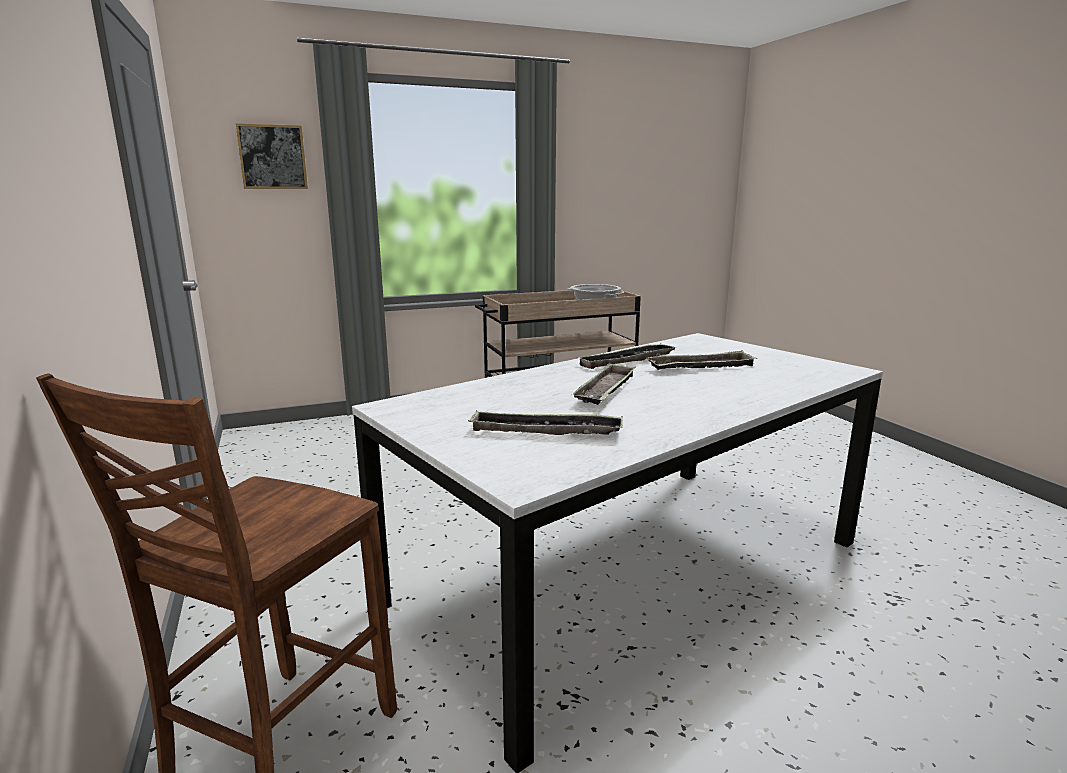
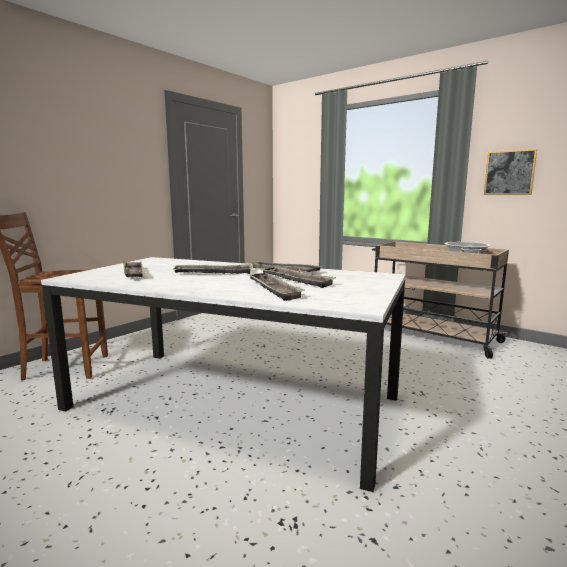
camera: 60 degrees right, 5 degrees down
(272, 157) = (305, 157): picture -> picture (509, 172)
(749, 382) = (273, 289): none -> tray

